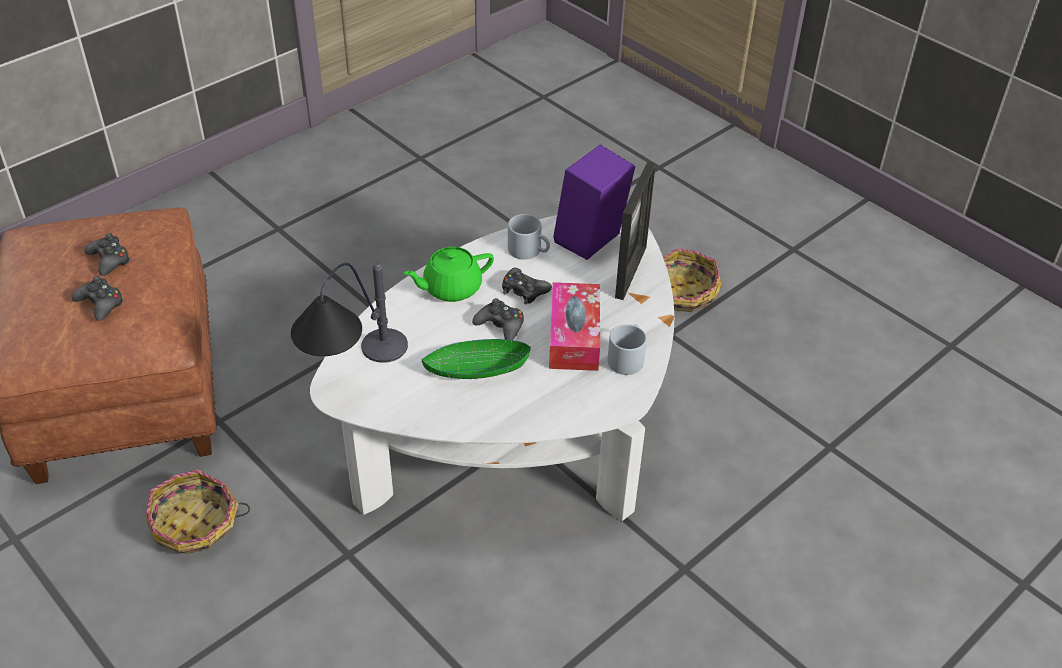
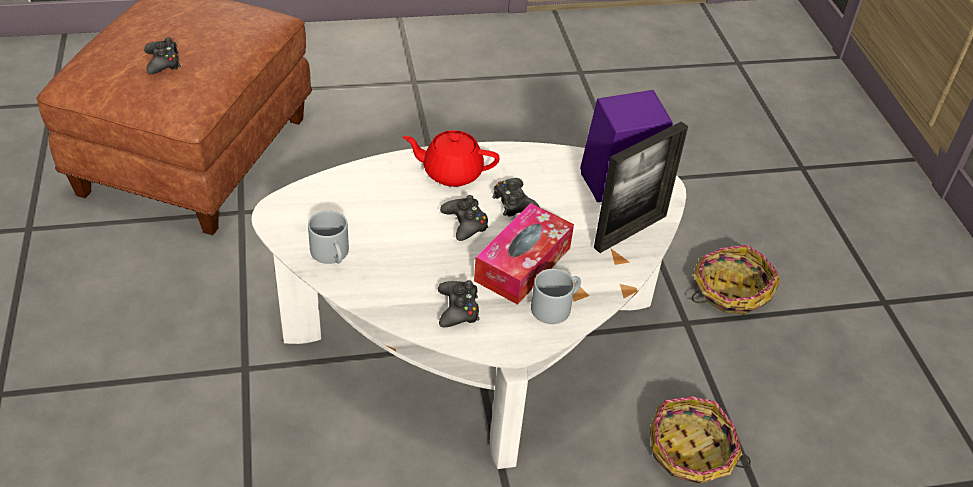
camera: 30 degrees right, 0 degrees up
(109, 260) = (200, 33): black game controller -> black game controller (458, 309)
(196, 525) = (155, 284): basket -> basket (691, 453)
(354, 374) = (304, 206): table lamp -> none
(451, 288) = (451, 172): green teapot -> red teapot
(476, 369) = (409, 250): green bowl -> none
(529, 251) = (551, 171): grey mug -> grey mug (332, 255)

